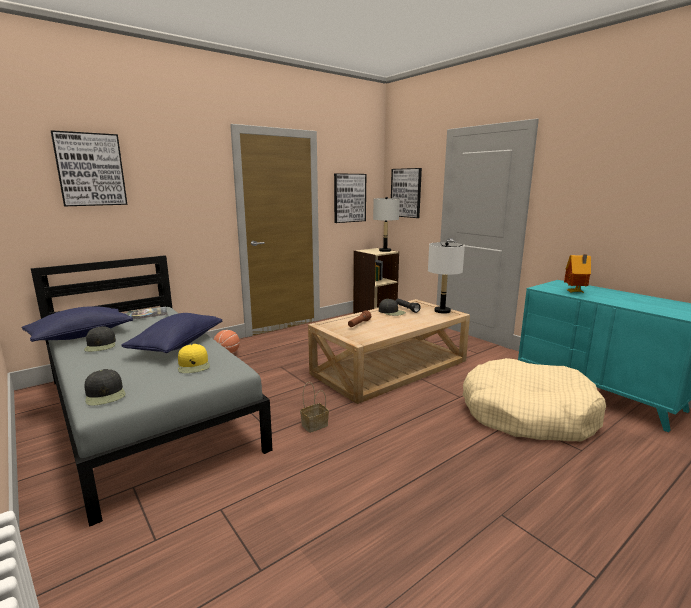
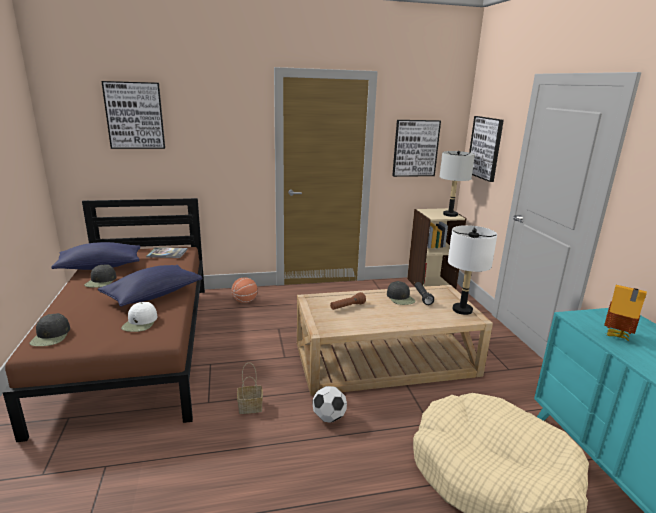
camera: 25 degrees right, 5 degrees up
(148, 411) = (136, 346): grey bed -> brown bed
(194, 365) = (140, 322): yellow cap -> white cap
(386, 414) = (329, 418): none -> football

